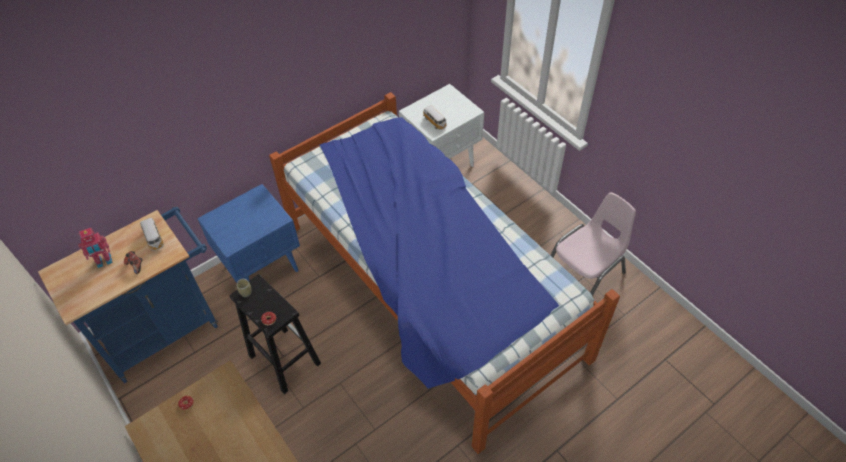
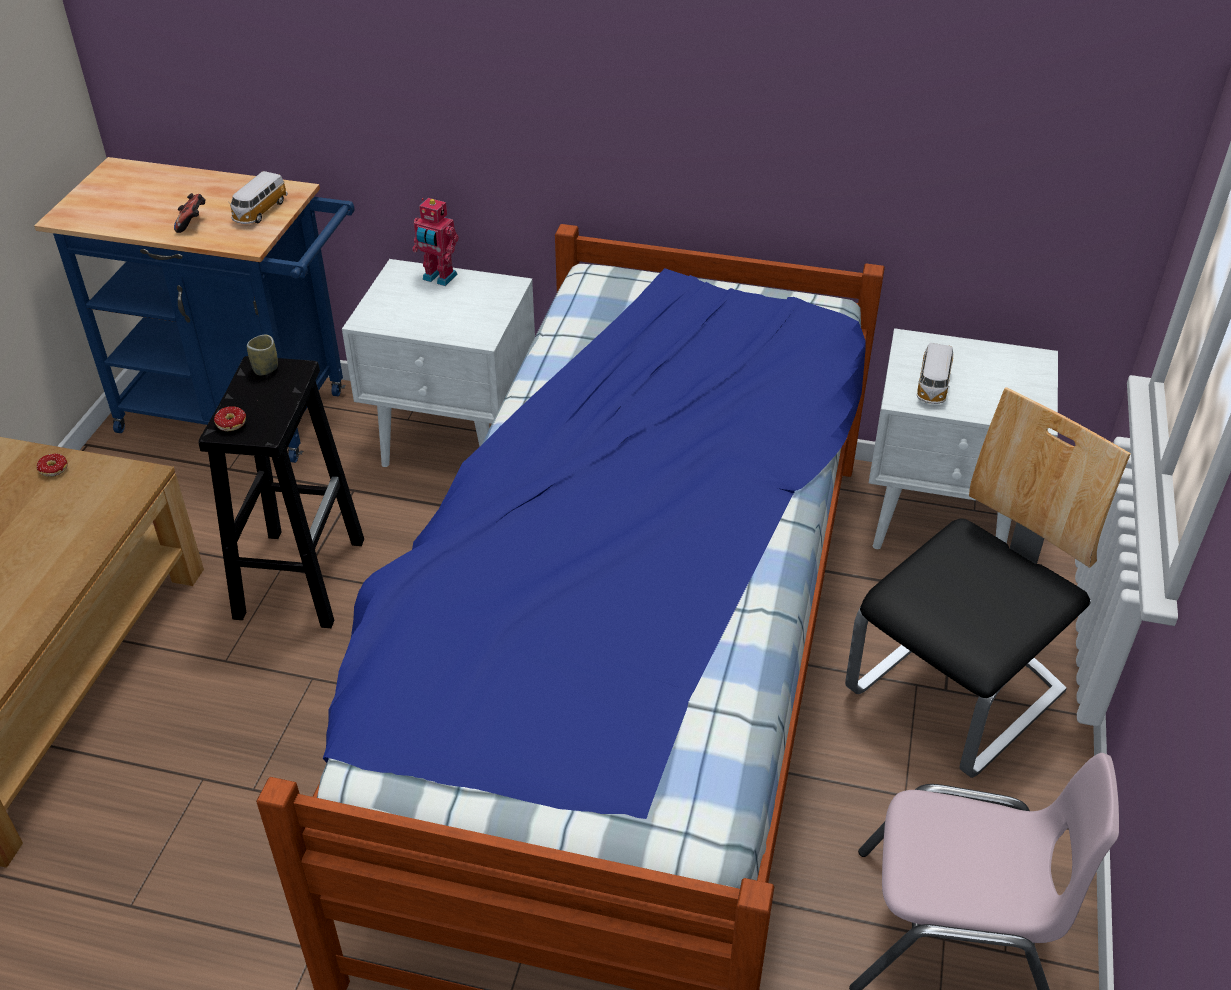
camera: 50 degrees right, 10 degrees down
(104, 261) = (174, 195): toy robot -> toy robot (438, 278)
(263, 268) = (456, 442): blue nightstand -> white nightstand
(508, 212) = (956, 693): none -> chair

